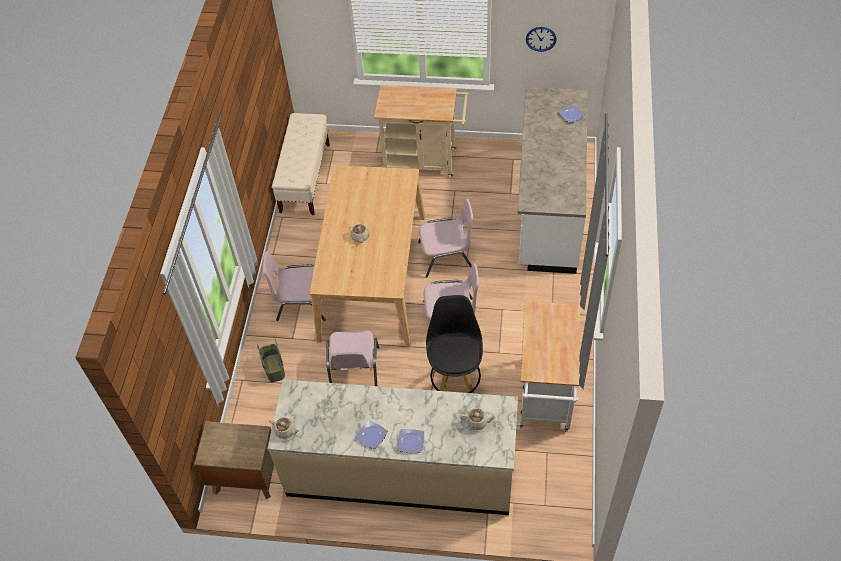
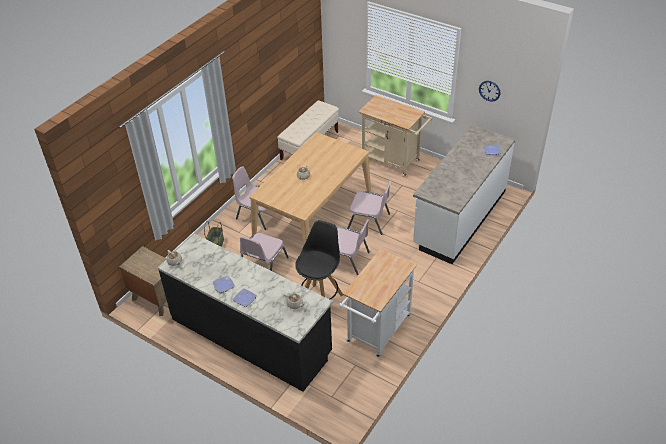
camera: 25 degrees right, 10 degrees down
(400, 472) = (251, 336): beige counter -> black counter

